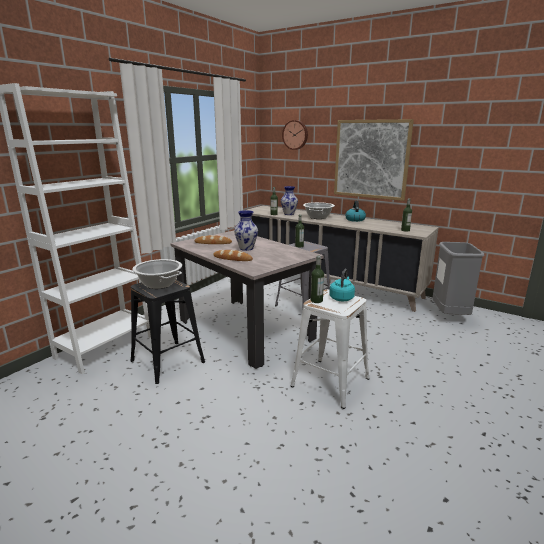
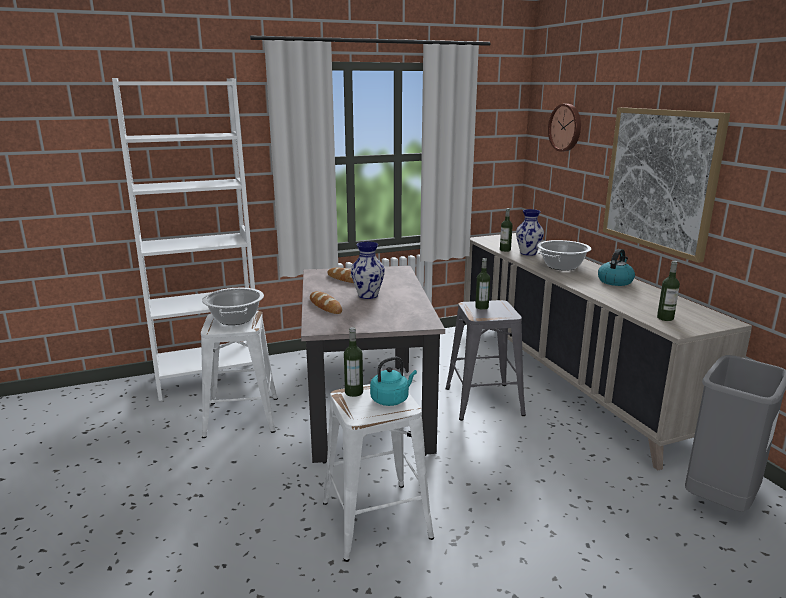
camera: 35 degrees right, 0 degrees up
(167, 361) = (240, 417): black stool -> white stool

